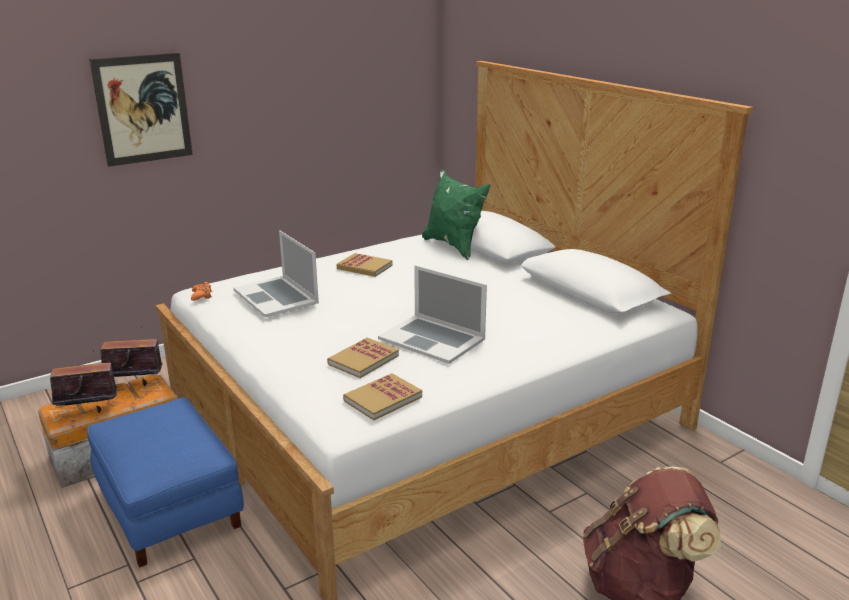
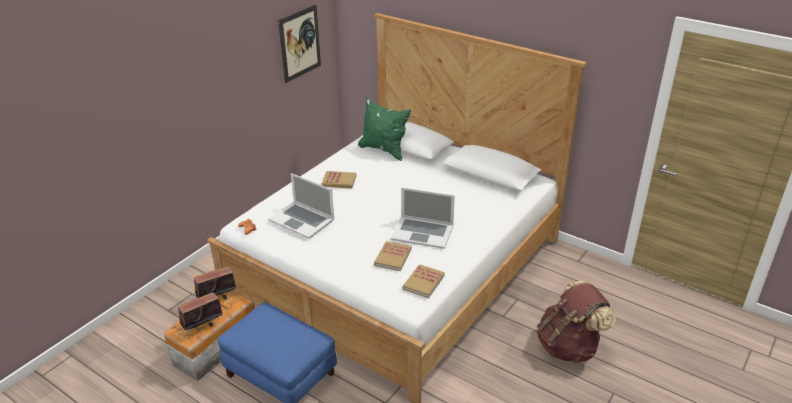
camera: 20 degrees left, 10 degrees up
(143, 109) = (162, 98): picture -> picture (300, 43)

